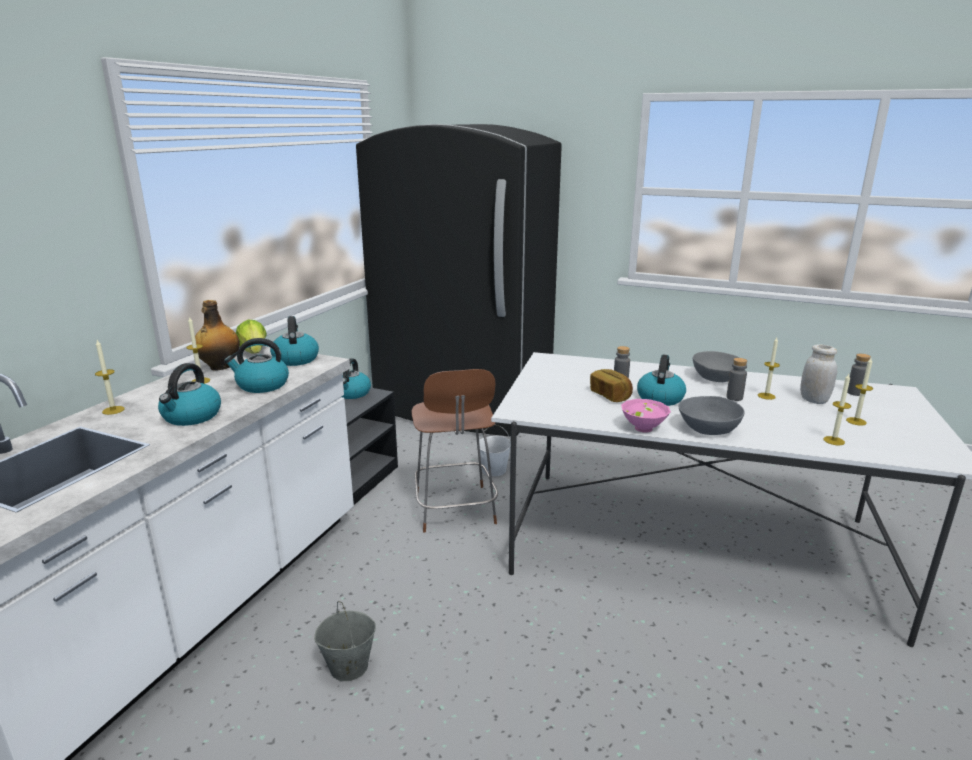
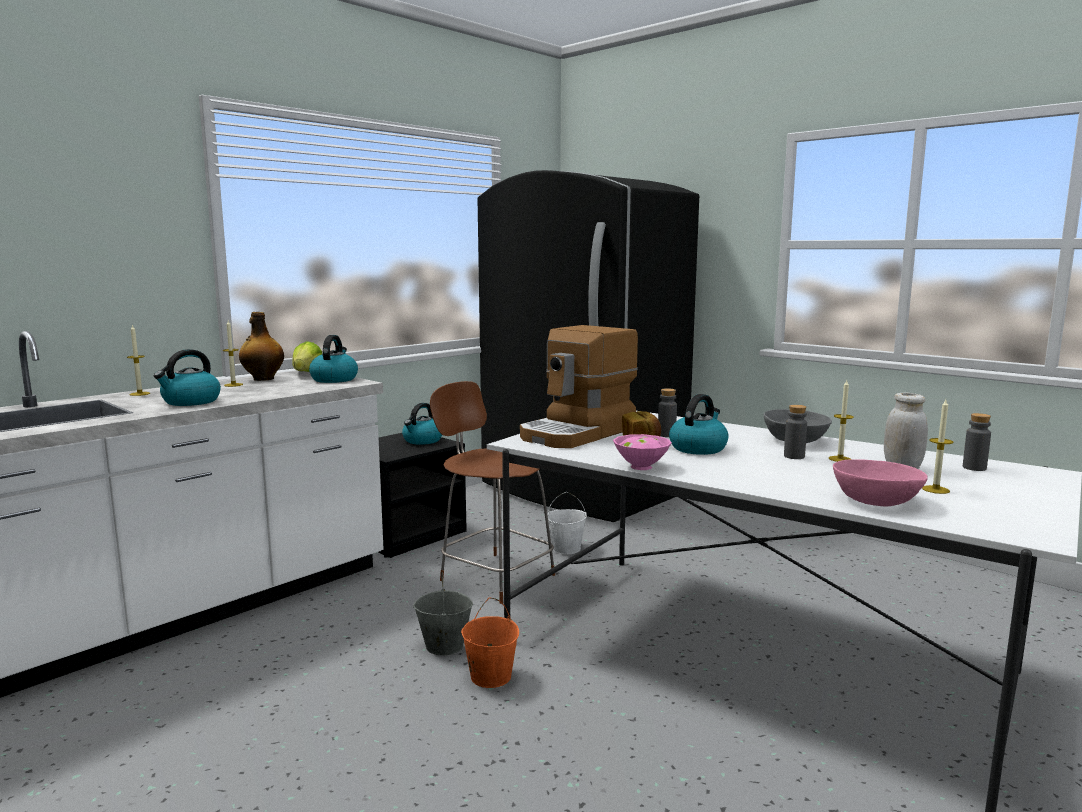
camera: 20 degrees right, 10 degrees down
(261, 385) = (278, 391): kettle -> none
(348, 667) = (277, 684): grey bucket -> grey bucket (444, 646)
(455, 510) = (494, 576): brown chair -> brown chair turned 120 degrees clockwise
(523, 612) = (490, 676): none -> orange bucket
(551, 392) = (578, 433): none -> coffee machine
(708, 429) = (719, 475): grey bowl -> none
(834, 440) = (875, 501): candle -> pink bowl

